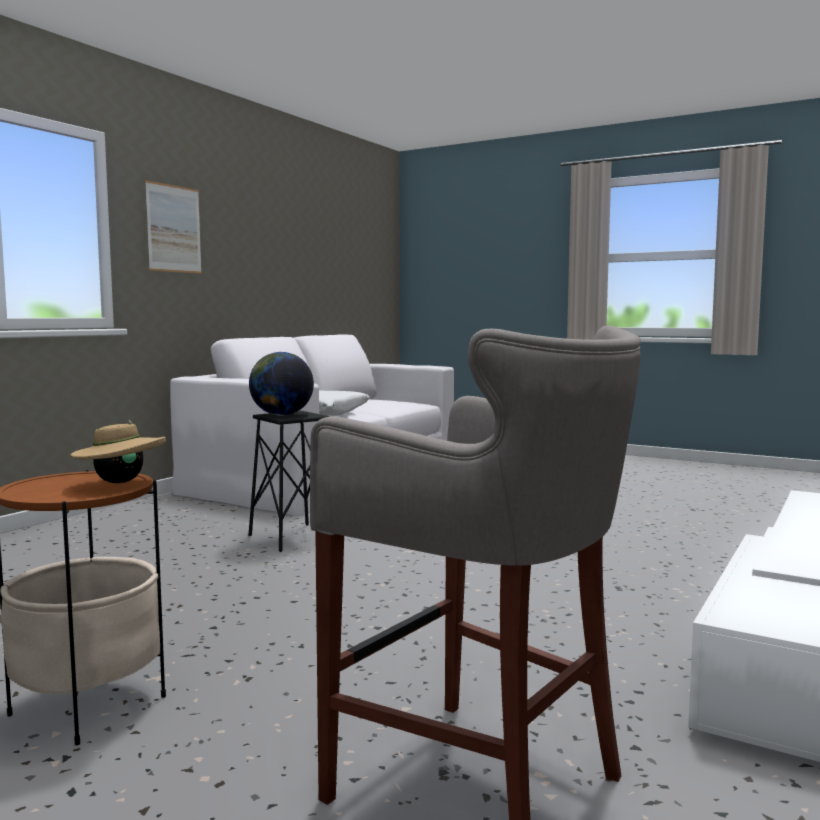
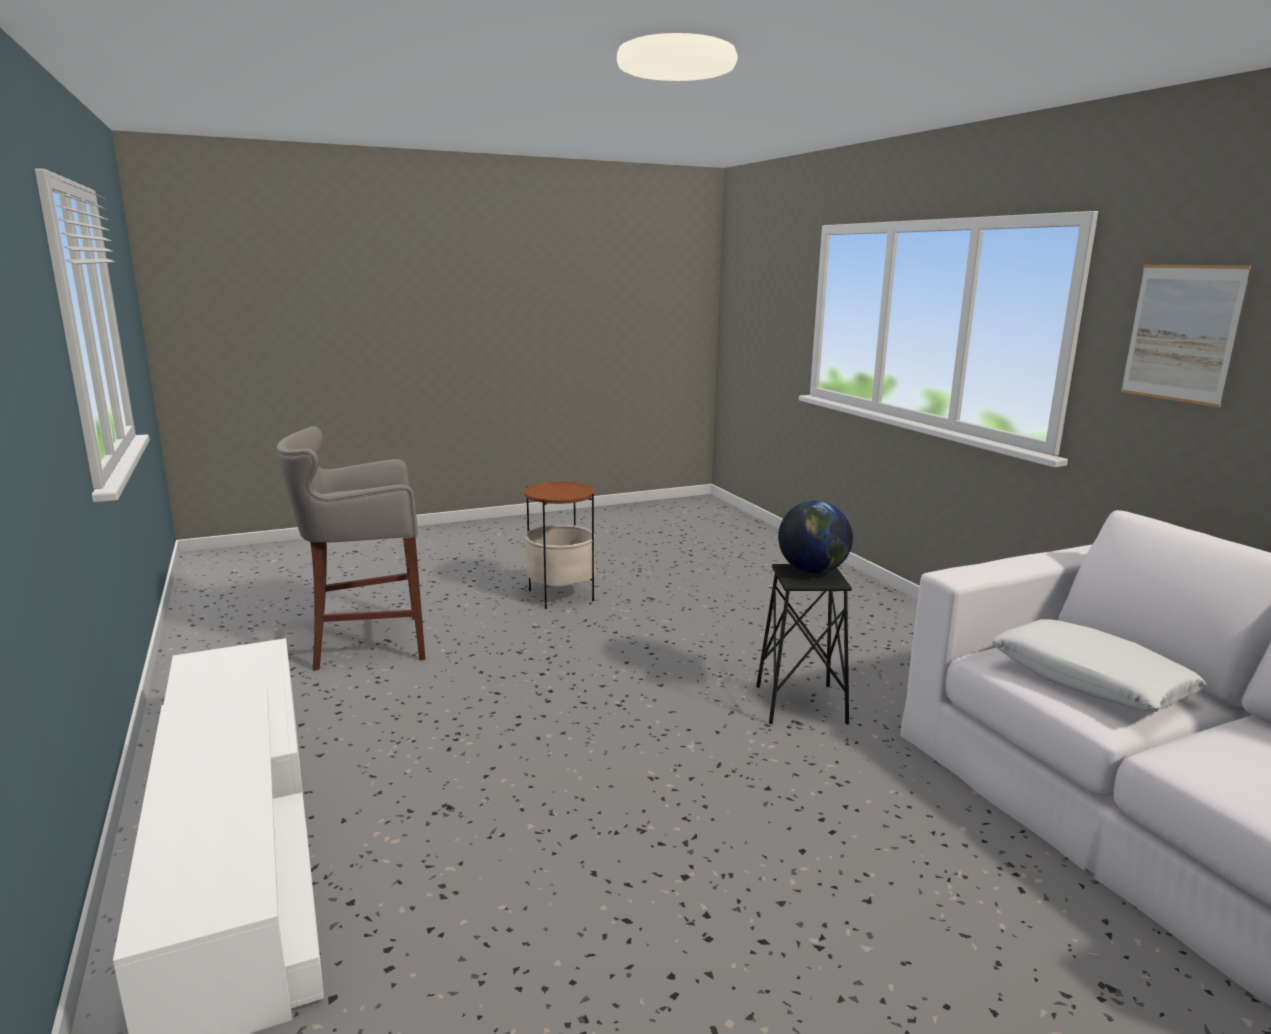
camera: 125 degrees right, 10 degrees up
(120, 482) = (548, 494): beige hat -> none

